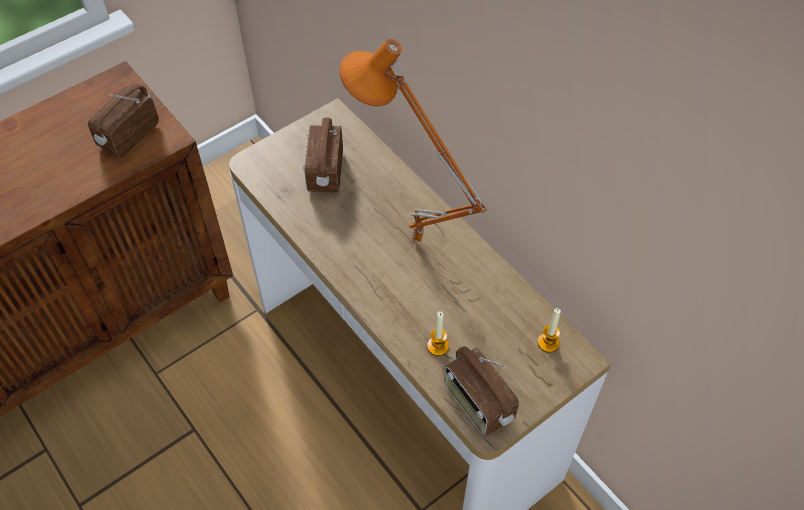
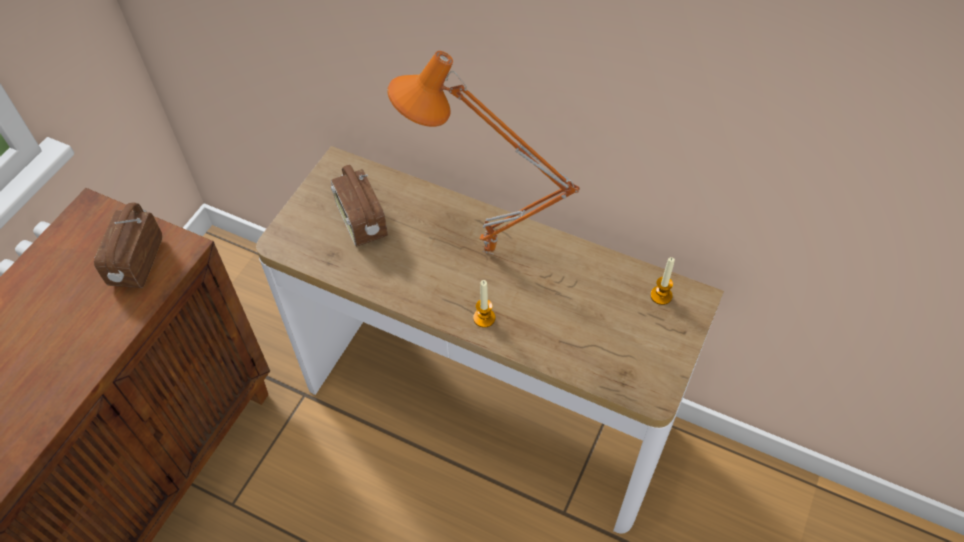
camera: 25 degrees left, 0 degrees up
(438, 346) = (566, 341): candle -> candle (484, 318)
(477, 403) = (632, 377): radio -> none

